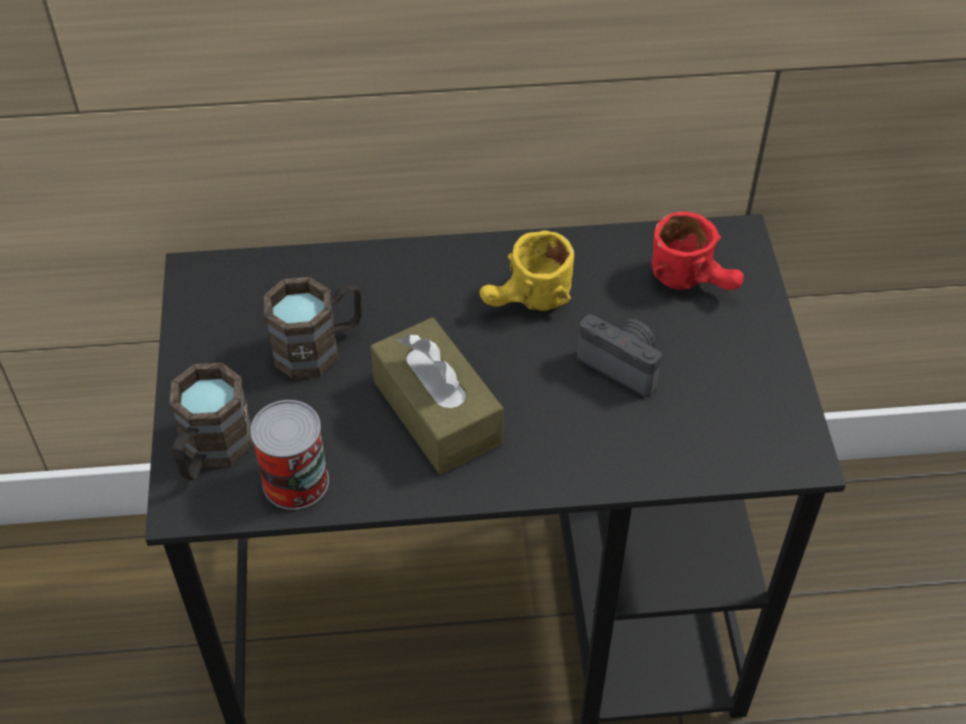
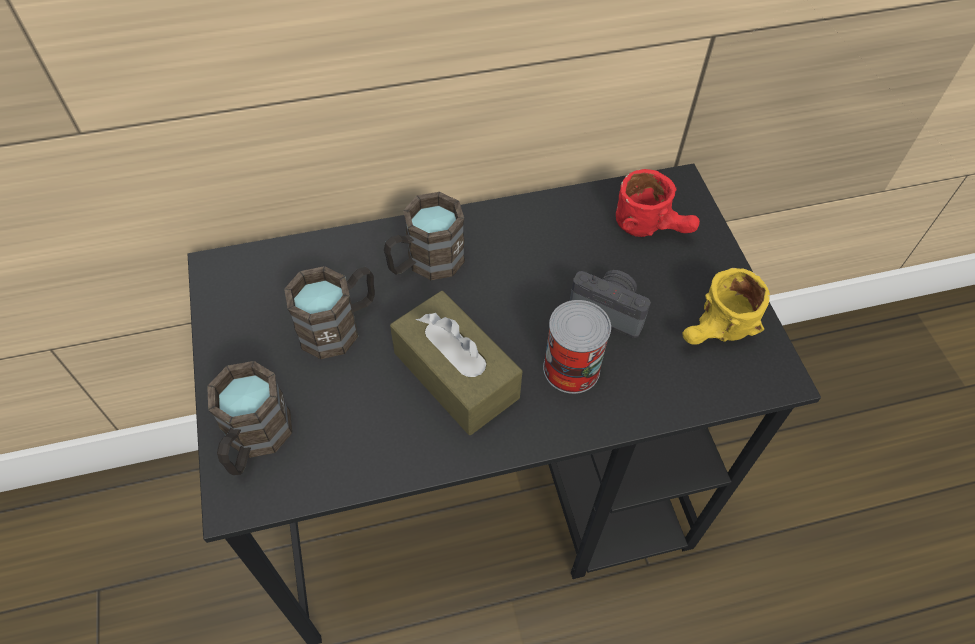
camera: 10 degrees left, 5 degrees up
(295, 481) = (338, 460): can -> can (571, 368)
(425, 292) = (425, 263): none -> brown mug
(527, 303) = (516, 263): yellow mug -> yellow mug (716, 334)

